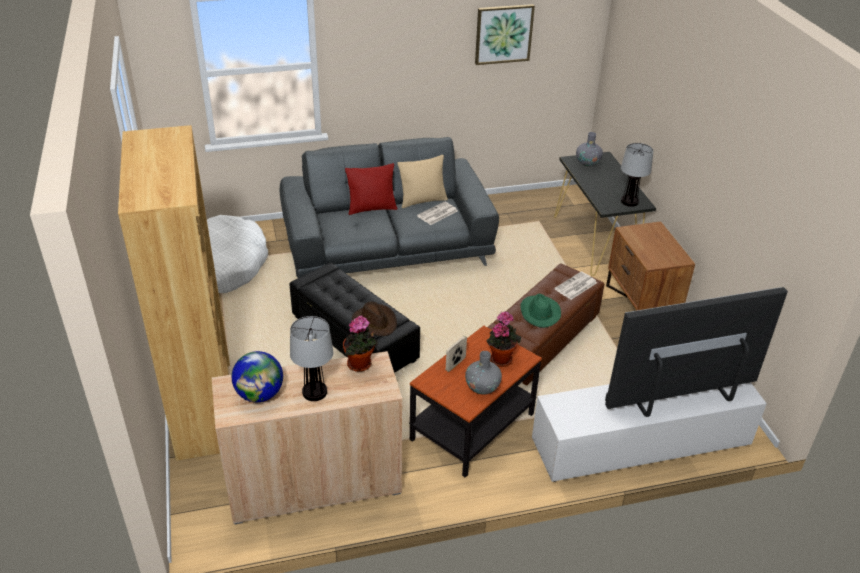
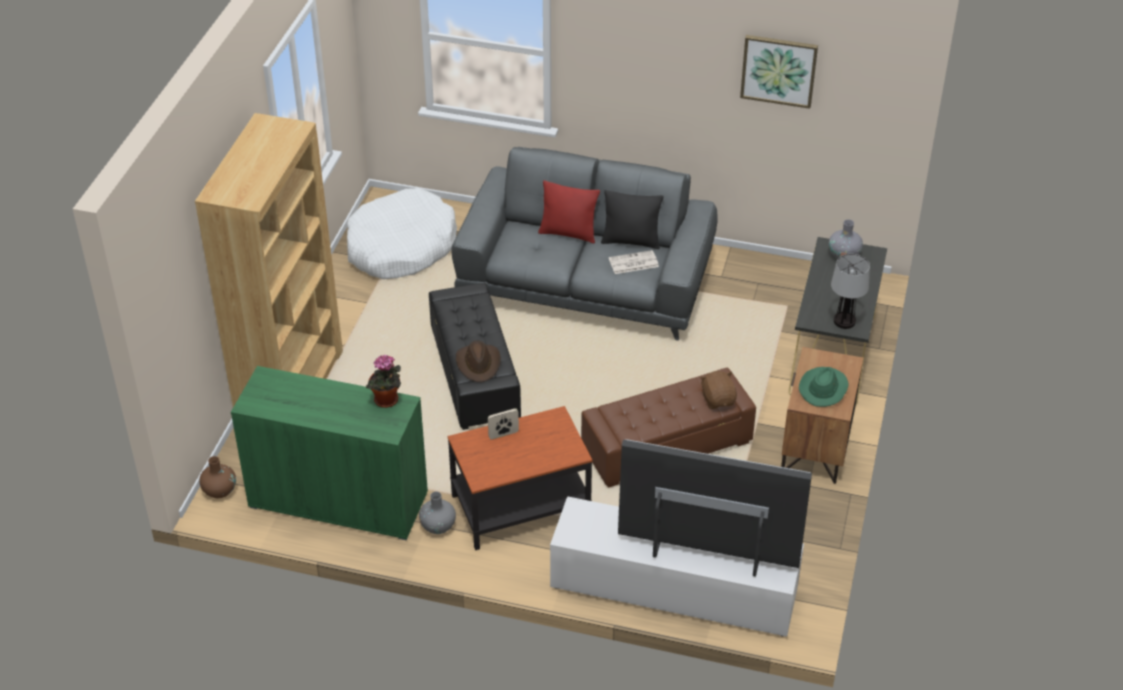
camera: 30 degrees right, 5 degrees up
(193, 520) = (219, 490): none -> brown vase
(260, 394) = (284, 396): globe -> none
(314, 483) = (338, 500): beige cabinet -> green cabinet
(315, 392) = (330, 411): table lamp -> none
(422, 200) = (631, 241): beige pillow -> black pillow
(482, 387) = (509, 466): grey vase -> grey vase (438, 526)
(501, 358) = (551, 445): potted plant -> none
(539, 312) = (652, 414): green hat -> green hat (823, 388)
(575, 286) = (718, 399): newspaper -> brown plush toy

